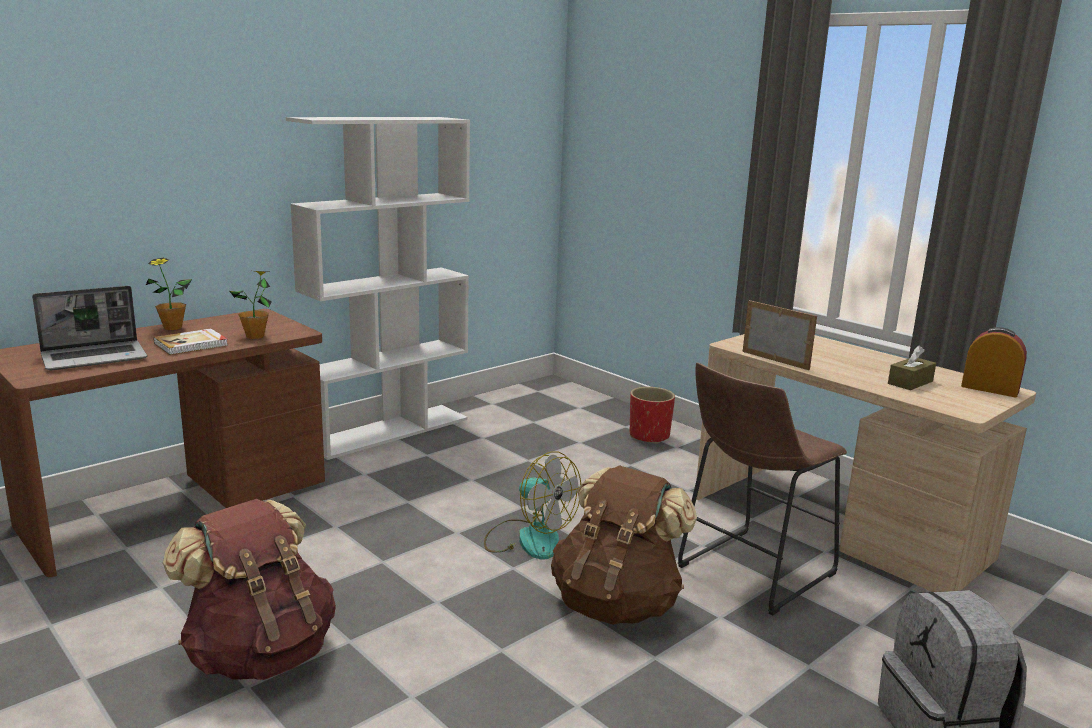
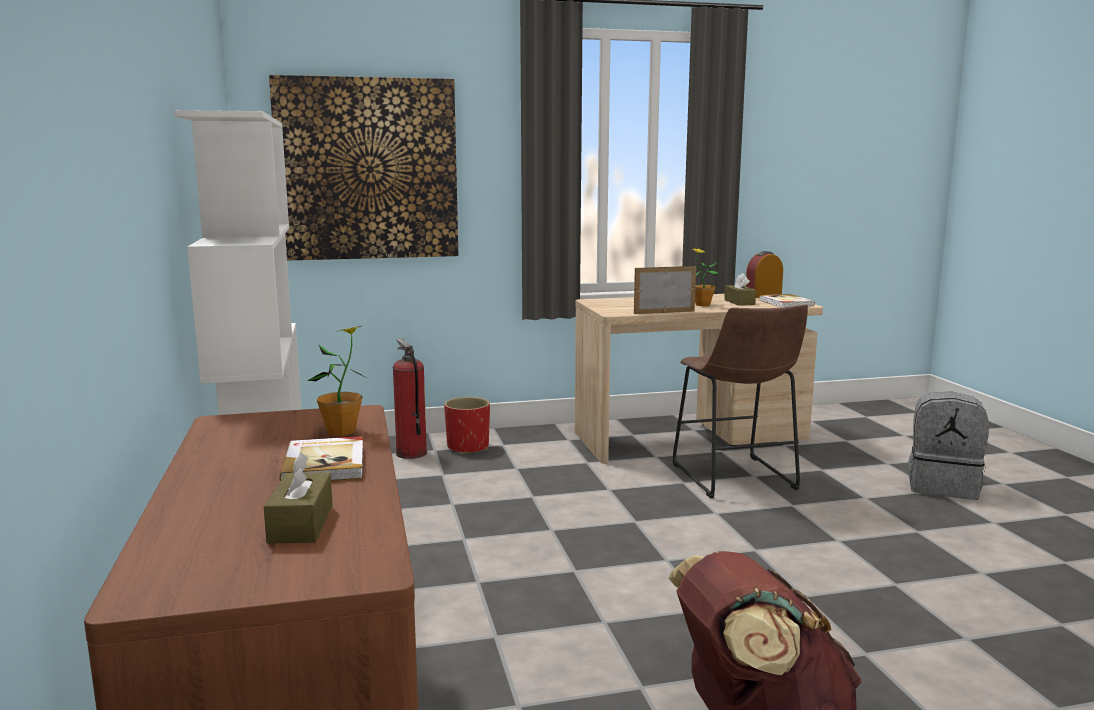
camera: 60 degrees left, 5 degrees down
(95, 357) = (301, 524): laptop -> brown tissue box
(172, 327) = (204, 469): potted plant -> potted plant (702, 305)
(529, 538) = (617, 540): fan -> none
(606, 420) = (411, 453): none -> fire extinguisher
(616, 604) = (754, 534): brown backpack -> none
(641, 158) = (367, 169): none -> picture
(958, 403) = (785, 303): none -> book

